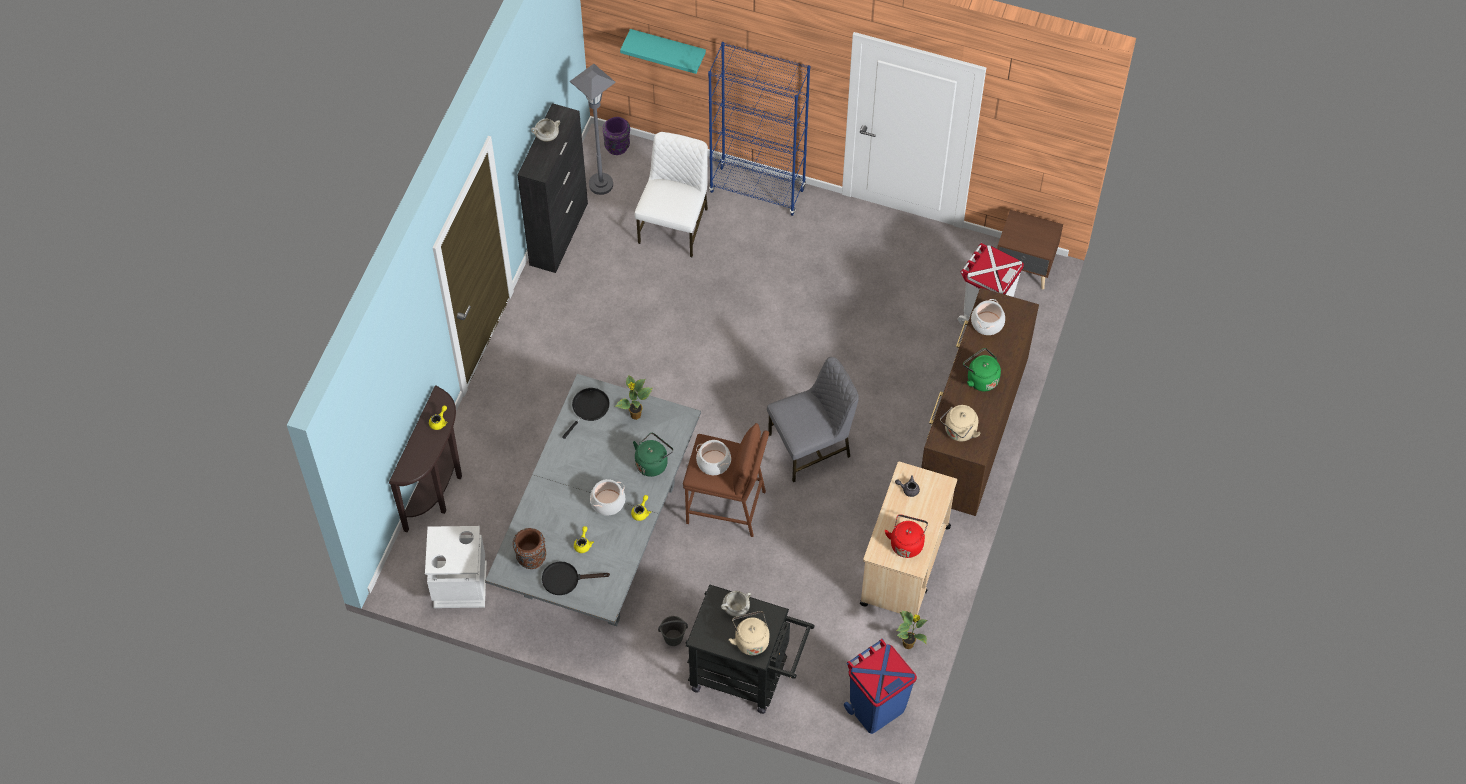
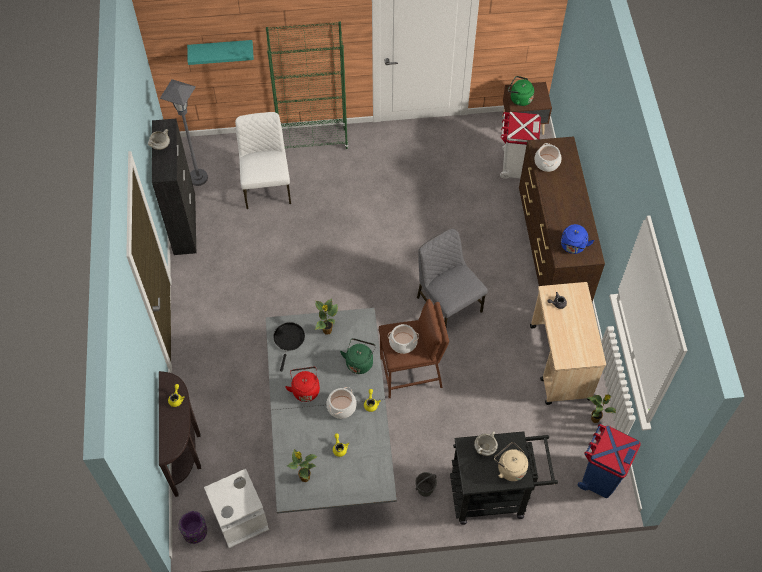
camera: 25 degrees left, 0 degrees up
(531, 558) = (304, 477): brown vase -> potted plant
(566, 579) = (341, 482): black frying pan -> none
(617, 146) = (196, 147): purple vase -> purple vase (196, 533)
(757, 190) = (313, 141): blue bookcase -> green bookcase
(811, 446) = (448, 304): grey chair -> grey chair turned 75 degrees counterclockwise
(906, 543) = (579, 343): red kettle -> red kettle (305, 389)
(959, 432) = (572, 246): beige kettle -> blue kettle
(980, 378) = (565, 203): green kettle -> green kettle (519, 98)

